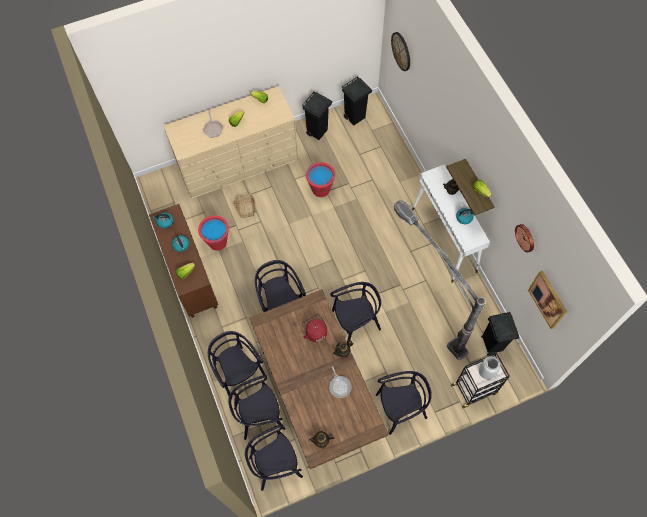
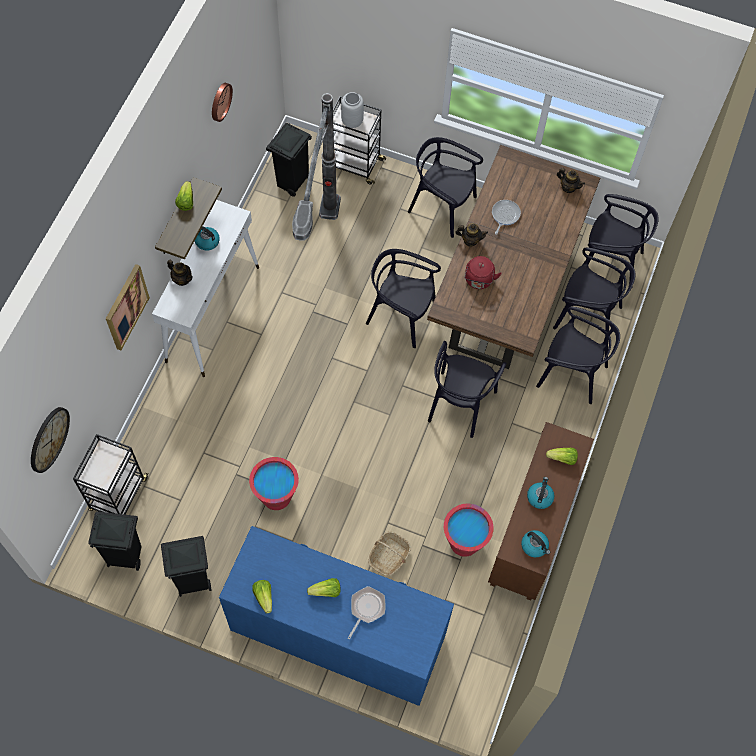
camera: 140 degrees left, 0 degrees up
(238, 163) = (337, 632): beige dresser -> blue dresser
(238, 372) = (571, 373): black chair -> black chair turned 75 degrees counterclockwise
(386, 134) = (118, 495): none -> black cart
(548, 299) = (254, 69): picture -> picture (126, 307)

